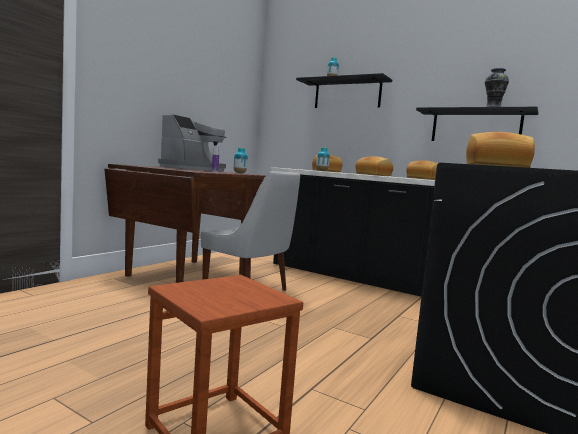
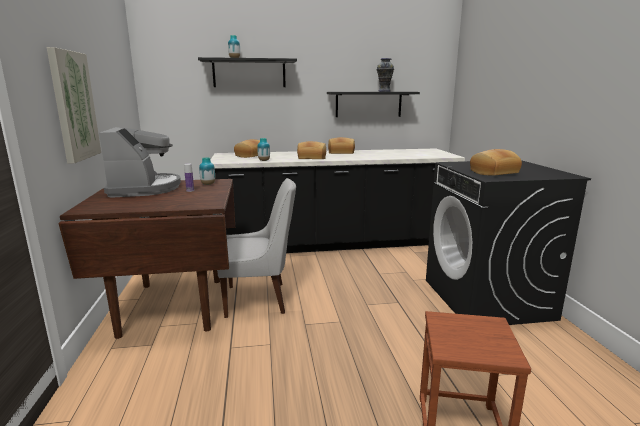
camera: 40 degrees left, 10 degrees up
(154, 95) = (73, 106): none -> picture

